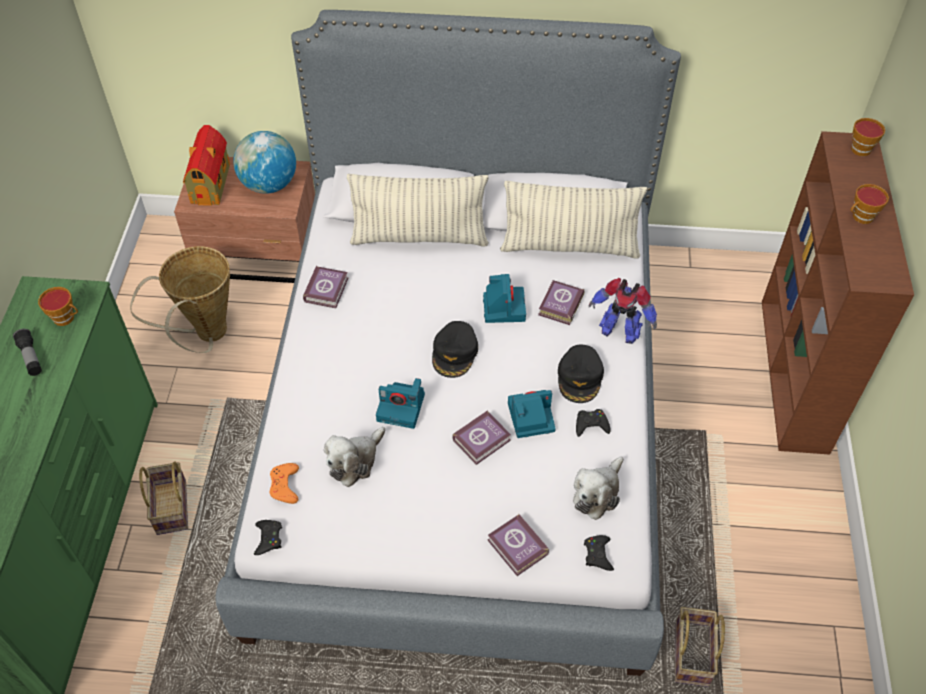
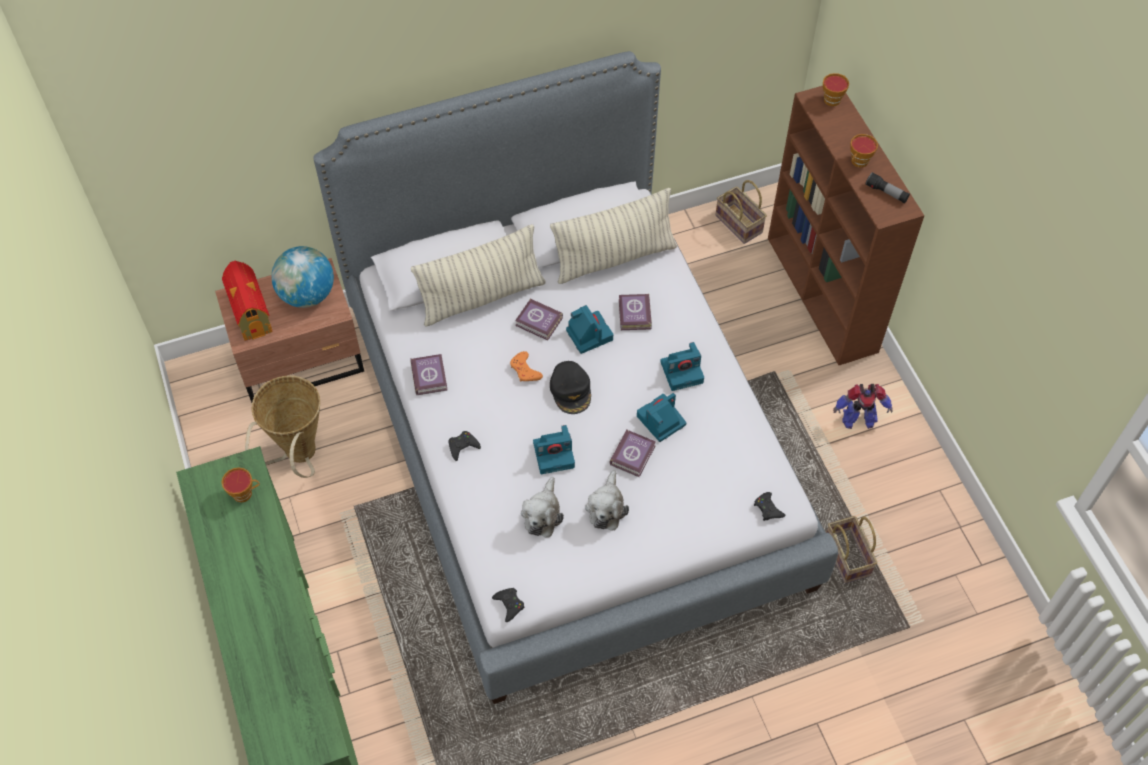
camera: 25 degrees left, 5 degrees up
(31, 357) = (238, 539): flashlight -> flashlight (886, 193)
(173, 508) = (365, 622): basket -> basket (740, 224)
(285, 486) = (497, 557): orange game controller -> orange game controller (525, 370)
(517, 549) = (706, 530): book -> book (539, 323)
(580, 377) = (682, 371): black cap -> camera
(591, 425) = (711, 408): black game controller -> black game controller (463, 446)
(597, 493) = (743, 461): plush toy -> plush toy (606, 507)
(619, 330) = (693, 318): toy robot -> toy robot (857, 420)

